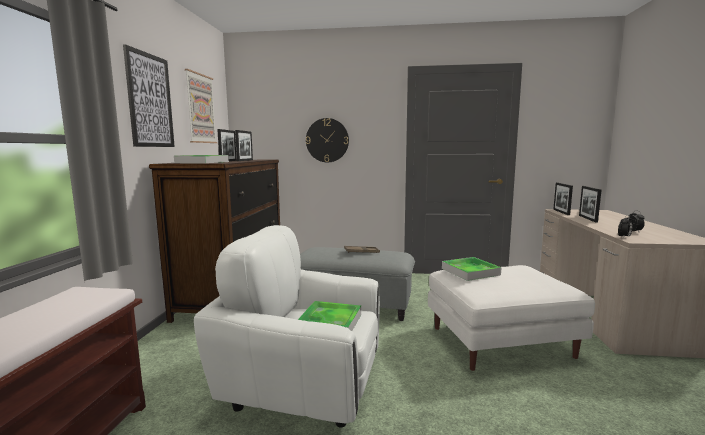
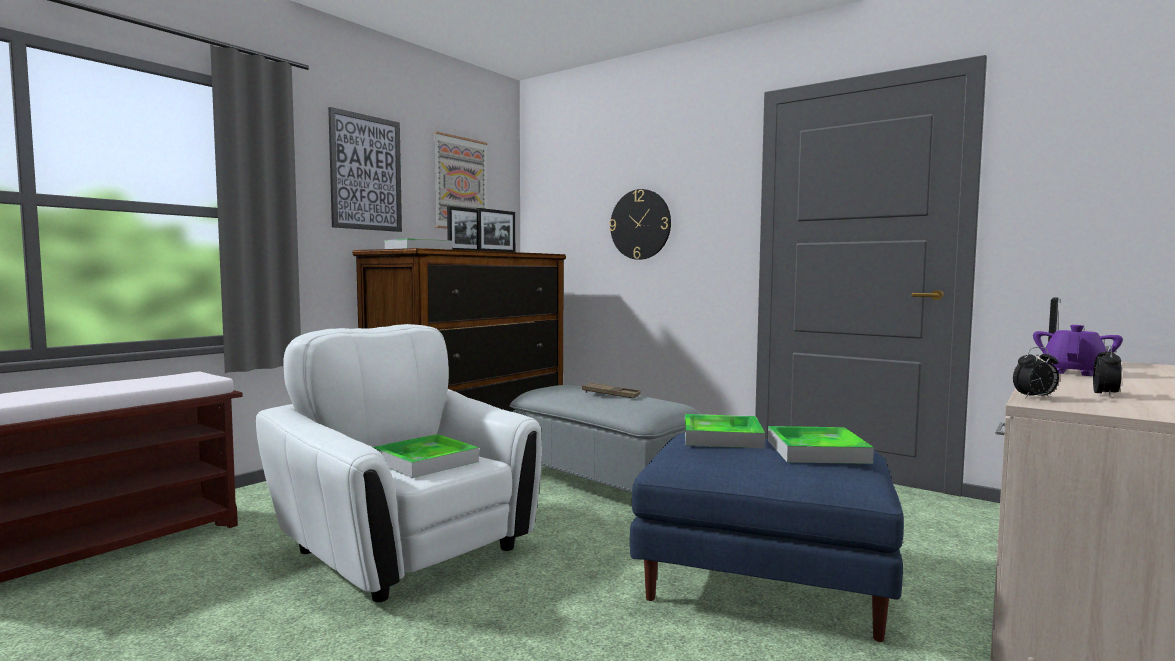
camera: 30 degrees right, 5 degrees down
(499, 342) = (761, 580): white ottoman -> blue ottoman
(522, 272) = (817, 451): none -> tray
(588, 218) = (1074, 372): picture frame -> purple teapot

